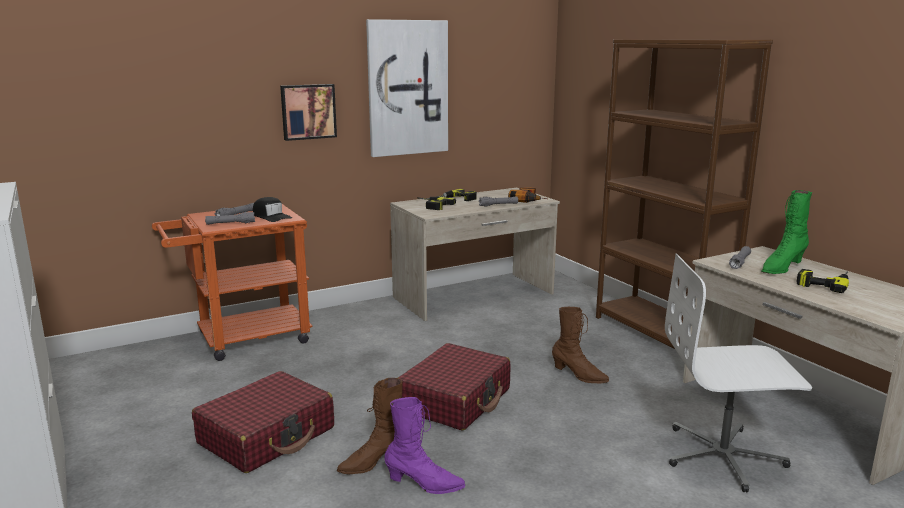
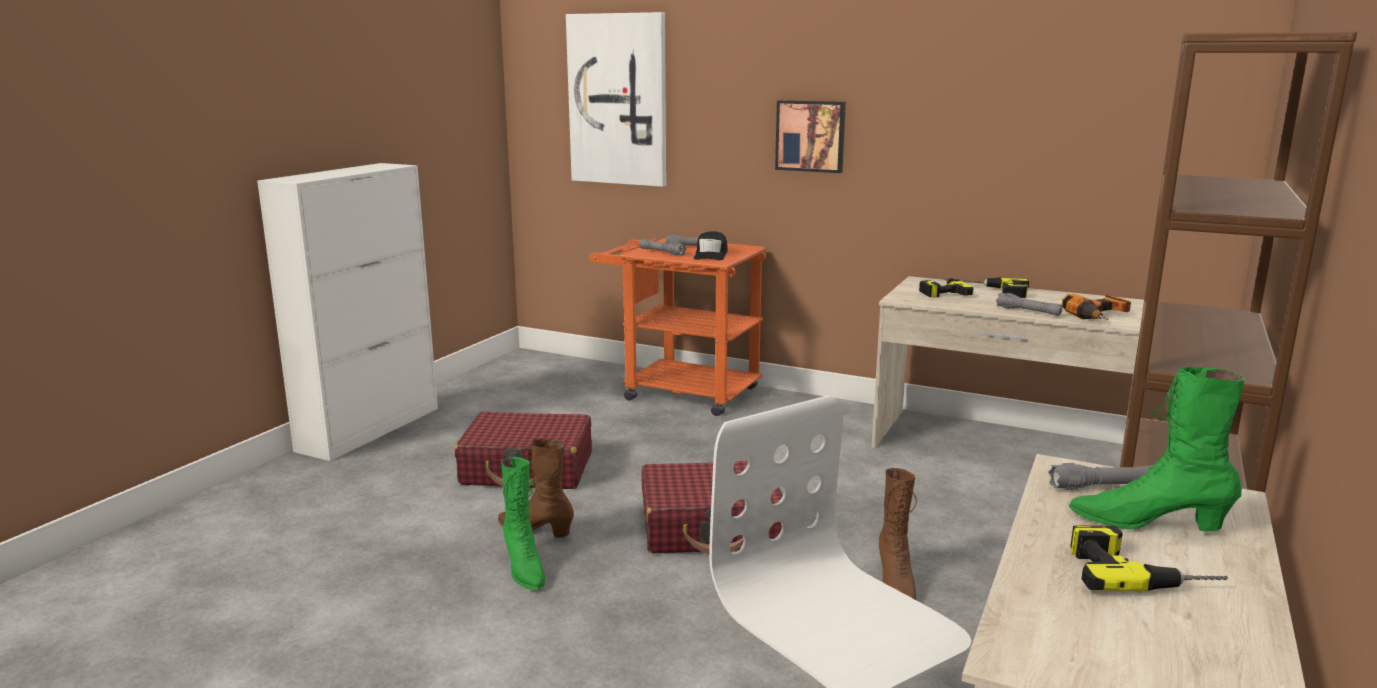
camera: 55 degrees right, 0 degrees up
(407, 88) = (958, 114): picture -> picture (618, 100)
(424, 484) = (524, 569): purple boot -> green boot

